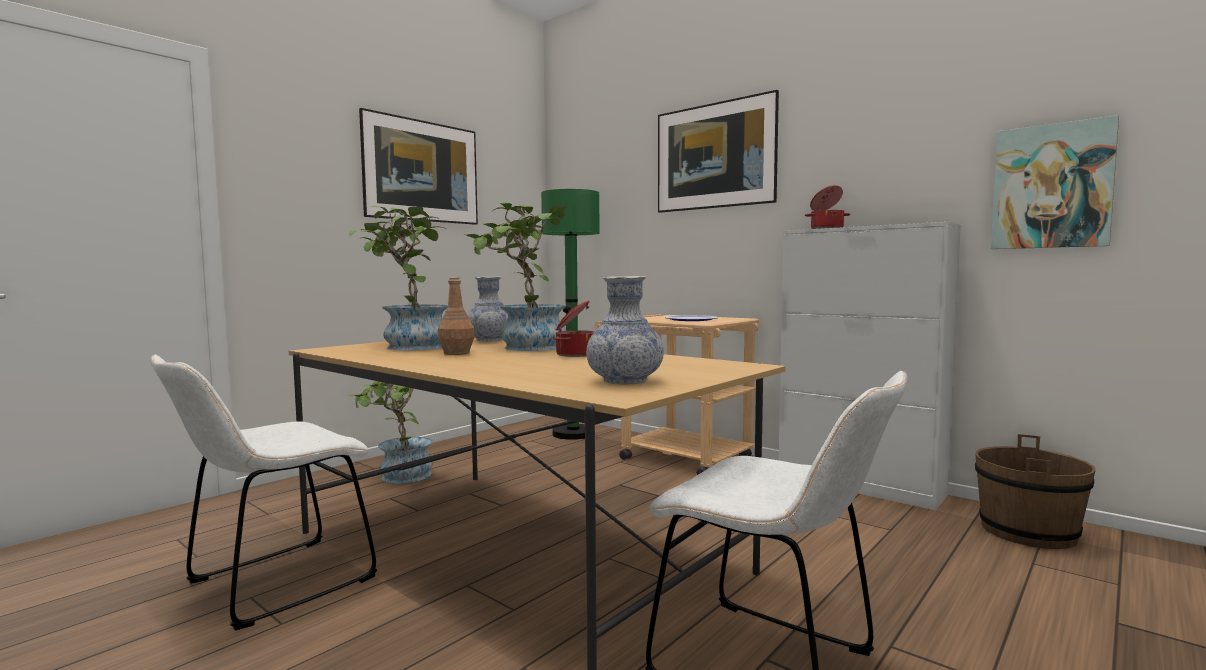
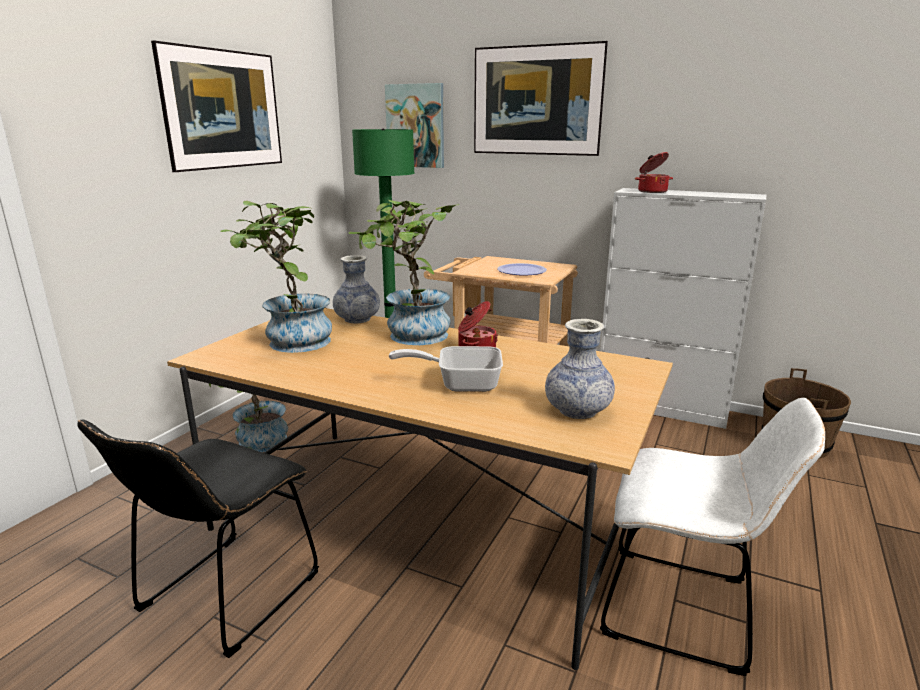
camera: 15 degrees left, 15 degrees up
(272, 584) = (223, 598): white chair -> black chair
(457, 353) = (360, 356): brown bottle -> none
(528, 366) = (460, 383): none -> frying pan
(1051, 187) = (844, 169): picture -> picture (415, 126)

